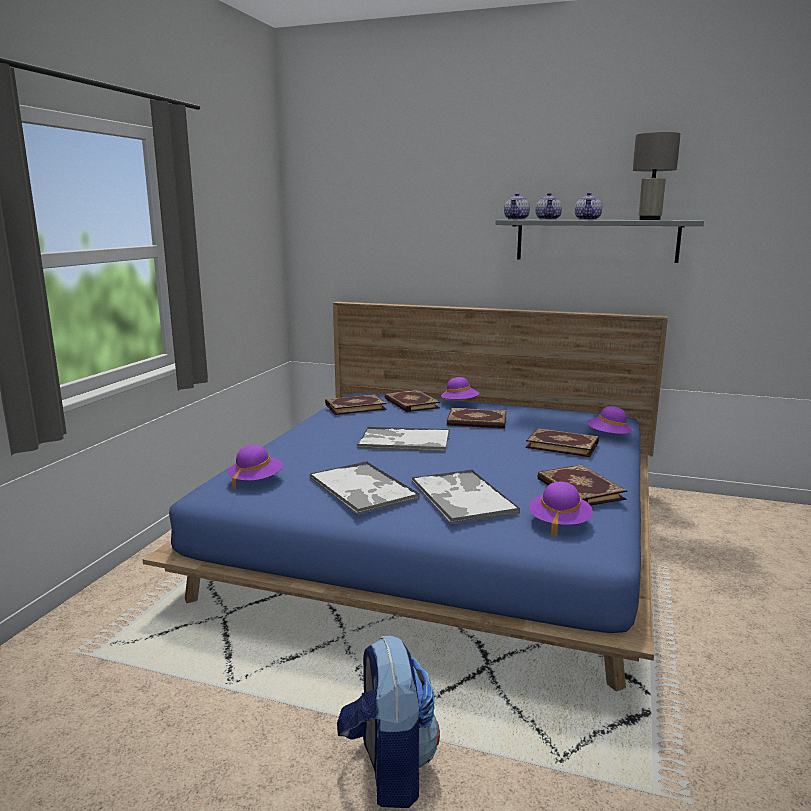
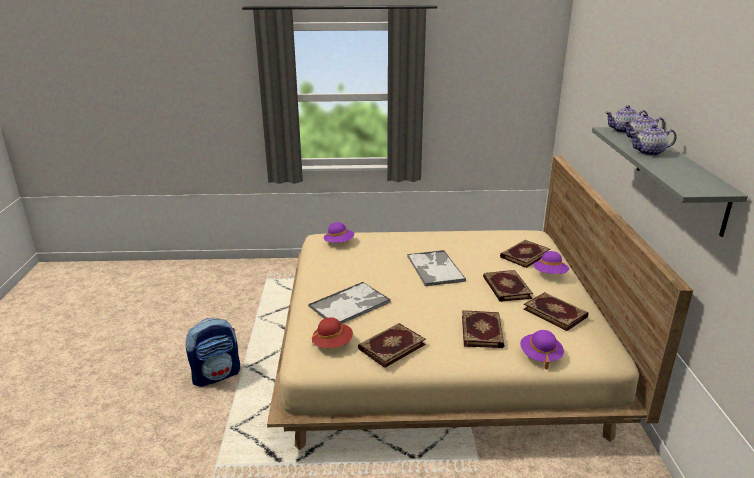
camera: 70 degrees right, 10 degrees up
(355, 407) = (493, 238): book -> book (555, 313)
(363, 489) = (343, 272): tray -> none
(442, 540) = (438, 348): blue bed -> beige bed
(559, 523) = (332, 344): purple hat -> red hat
(650, 219) = (678, 175): grey table lamp -> none

